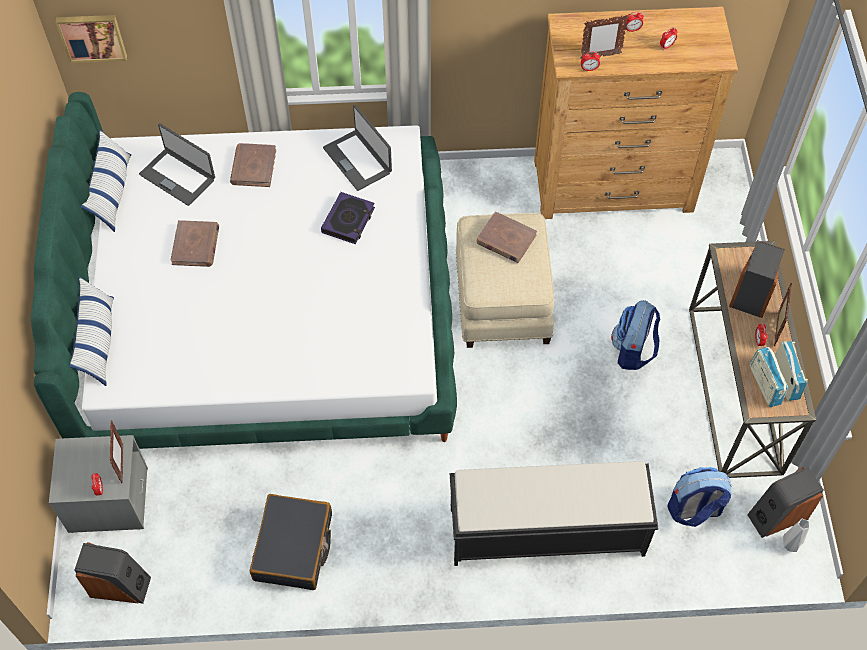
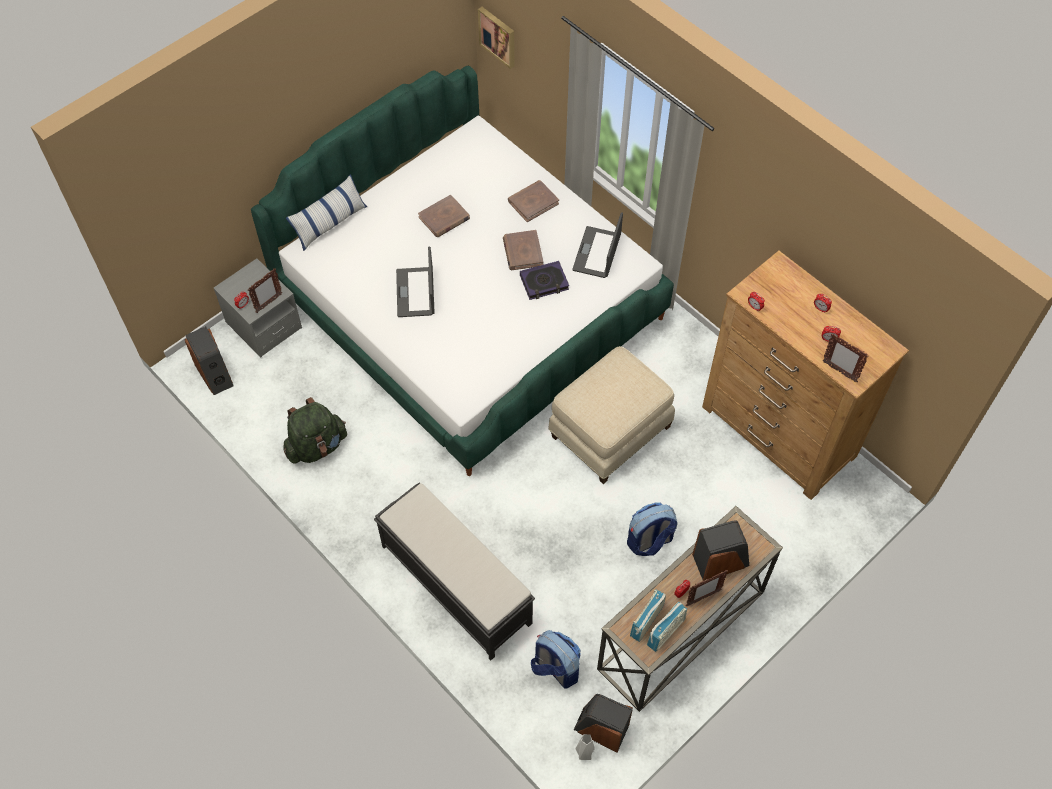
camera: 50 degrees right, 0 degrees up
(112, 192) = (440, 147): pillow -> none
(178, 176) = (485, 170): laptop -> laptop (416, 292)
(293, 547) = (317, 446): black suitcase -> green backpack
(506, 239) = (626, 384): brown book -> brown book (522, 252)
(600, 56) = (773, 306): picture frame -> picture frame (839, 371)

